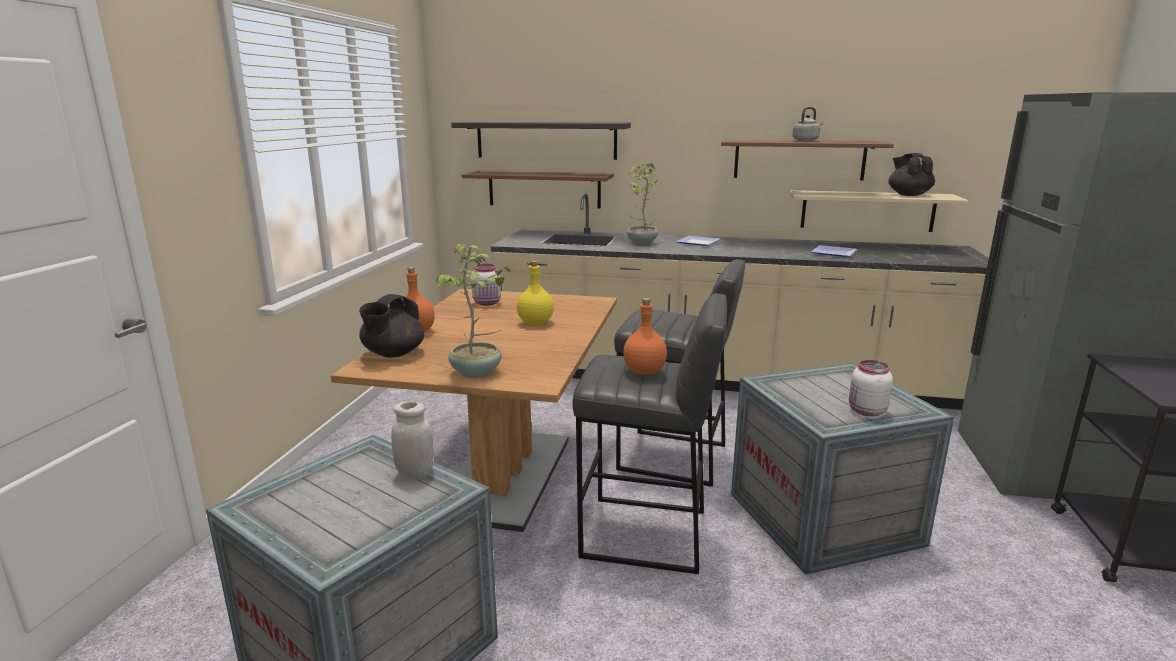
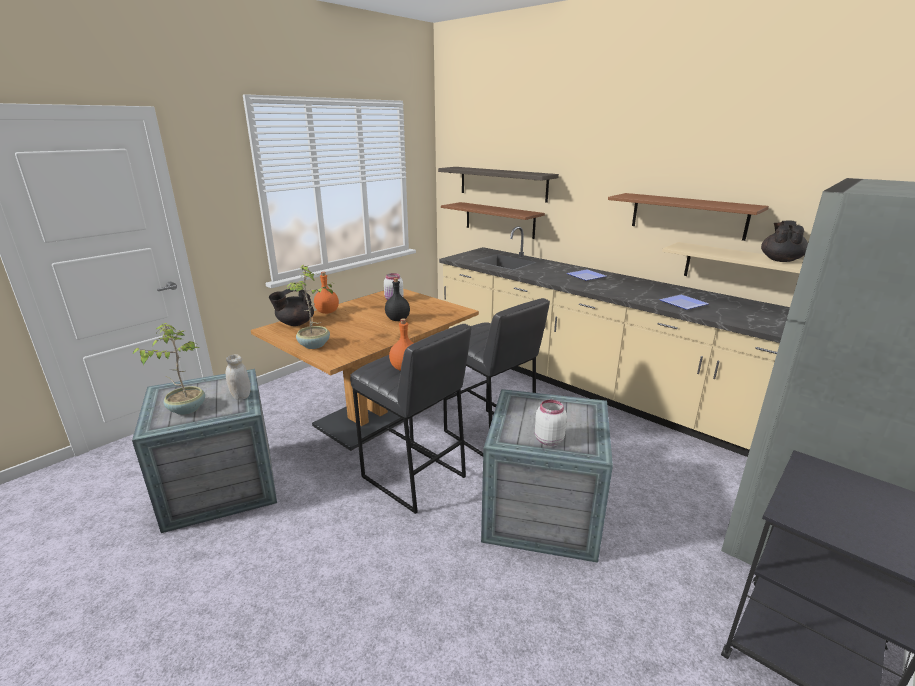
camera: 30 degrees right, 5 degrees up
(535, 322) = (397, 319): yellow bottle -> black bottle
(641, 242) = (543, 270): potted plant -> potted plant (186, 409)
(806, 140) = (690, 200): grey kettle -> none

